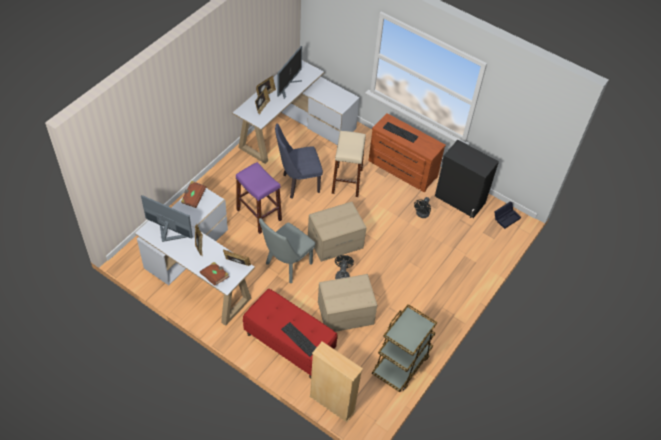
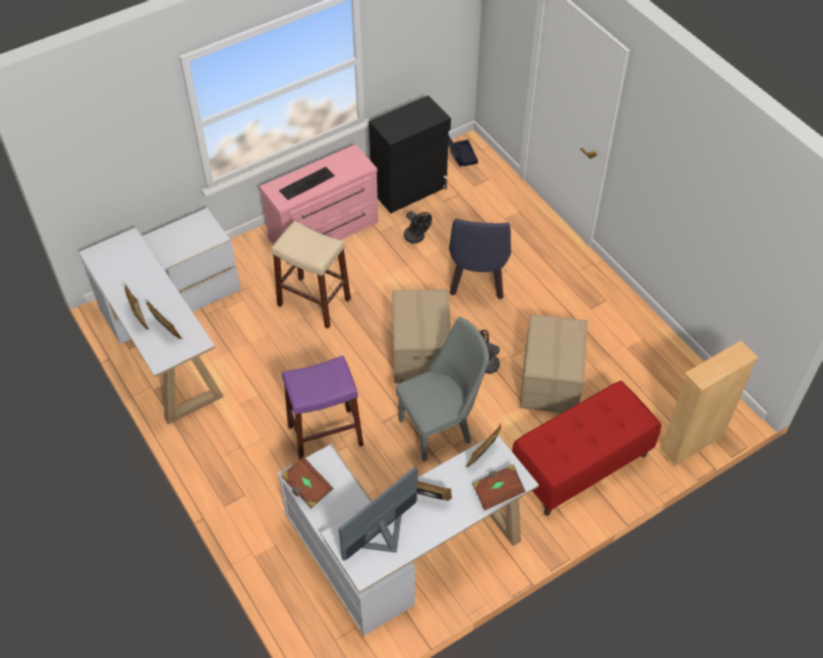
camera: 65 degrees left, 0 degrees up
(286, 266) = (440, 428): grey chair -> grey chair turned 90 degrees counterclockwise
(288, 86) = (140, 282): monitor -> none
(297, 184) = (288, 366): blue chair -> blue chair (477, 283)
(299, 339) = (619, 427): keyboard -> none
(401, 170) = (325, 232): brown dresser -> pink dresser
(401, 364) = (651, 344): brown cart -> none

